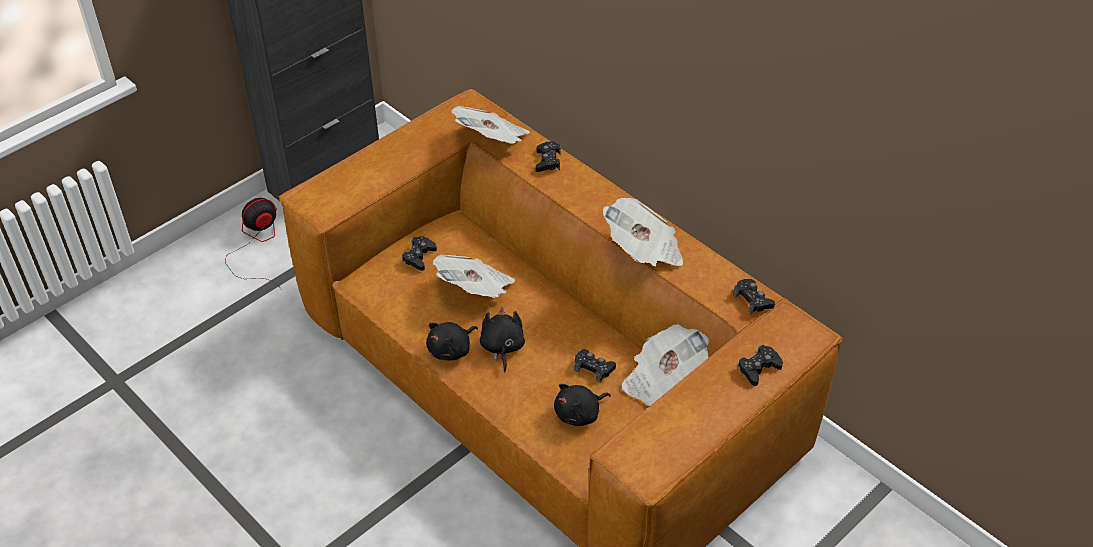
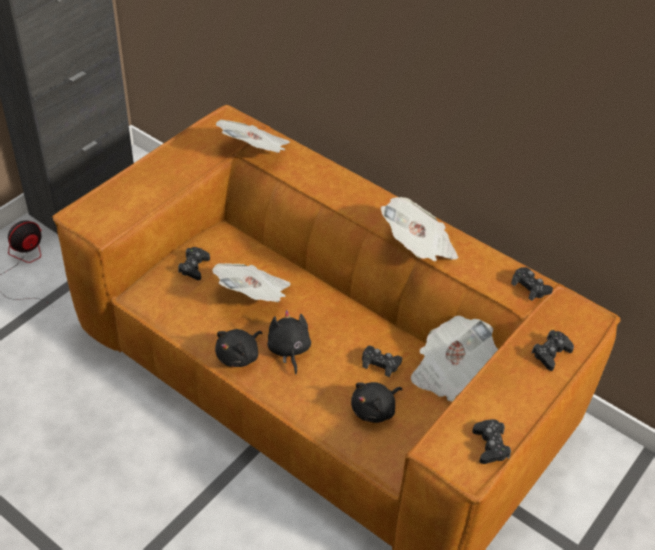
camera: 10 degrees left, 0 degrees up
(548, 161) = (311, 168): black game controller -> black game controller (490, 445)

